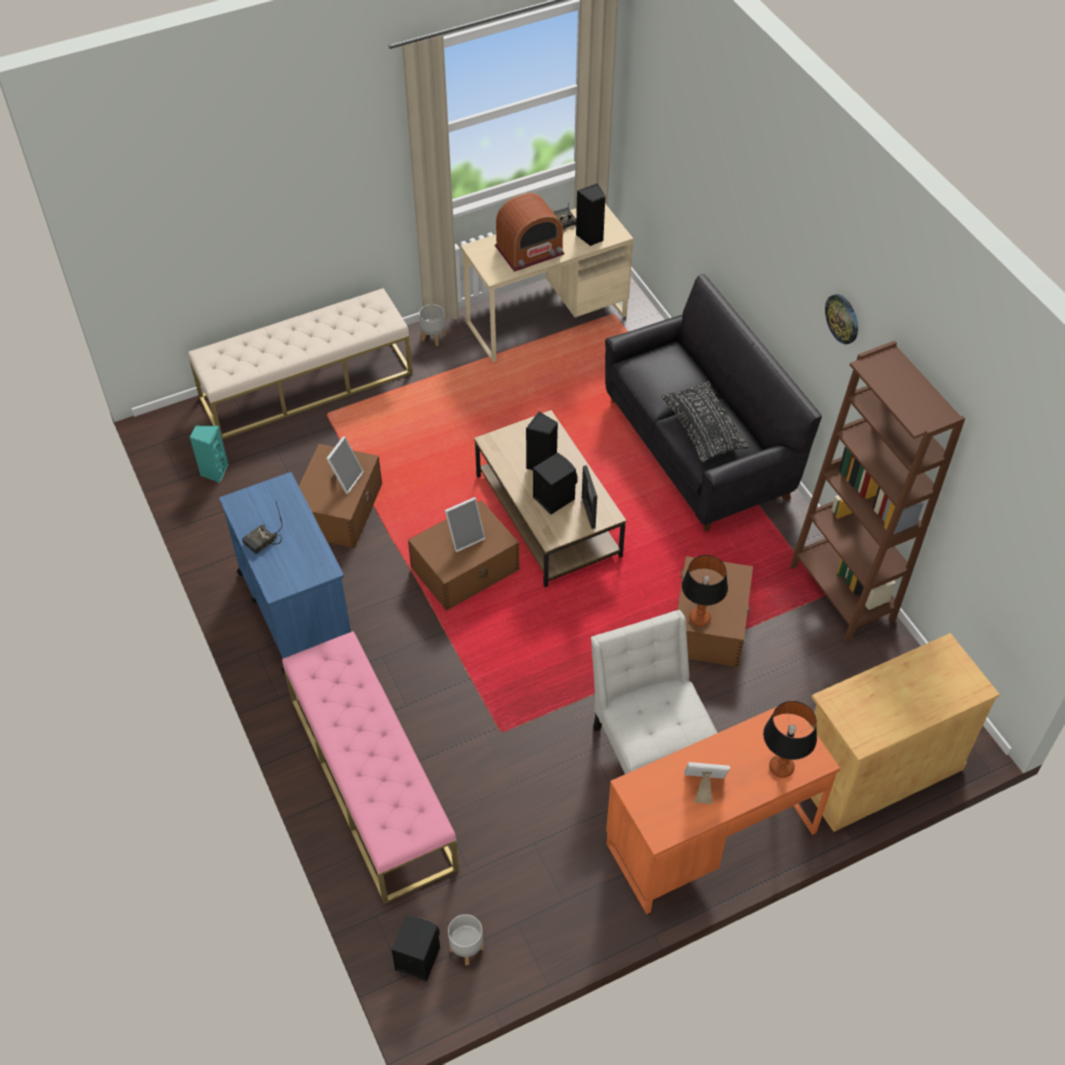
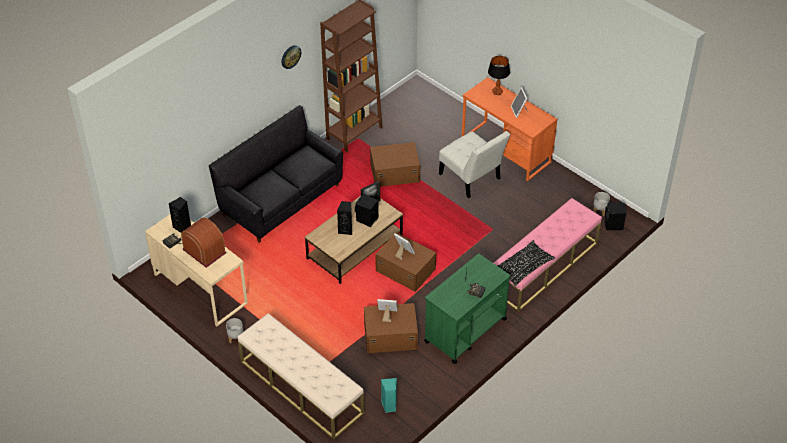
camera: 110 degrees left, 5 degrees down
(295, 608) = (465, 331): blue cart -> green cart
(649, 745) = (471, 178): white chair -> white chair turned 90 degrees counterclockwise
(699, 618) = (410, 158): table lamp -> none
(704, 429) = (302, 166): black pillow -> black pillow (523, 267)
(877, 770) = (445, 108): beige cabinet -> none

